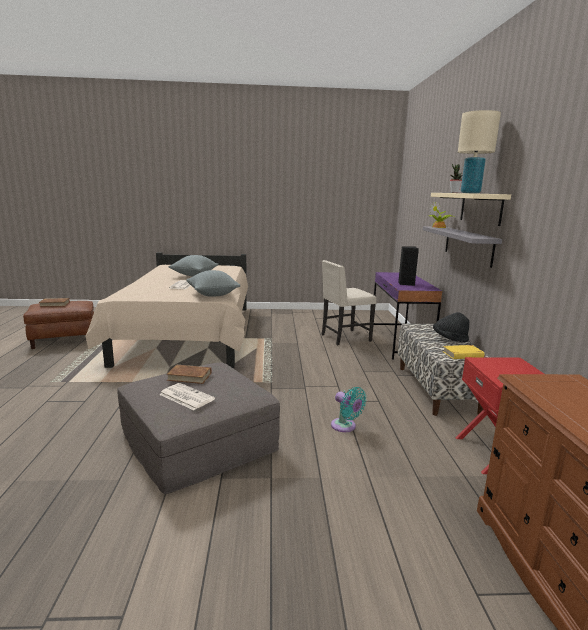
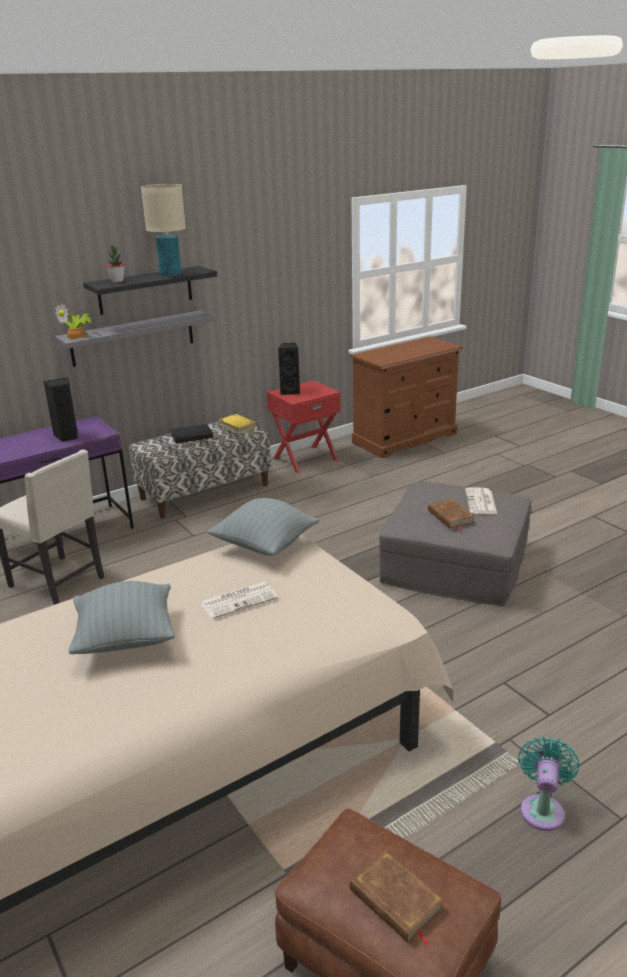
camera: 120 degrees left, 10 degrees up
(345, 427) = (338, 513): turquoise fan -> turquoise fan (542, 809)
(449, 339) = (192, 435): black hat -> black book
(480, 208) = (145, 290): beige shelf -> black shelf
(513, 365) = (290, 391): none -> black speaker

